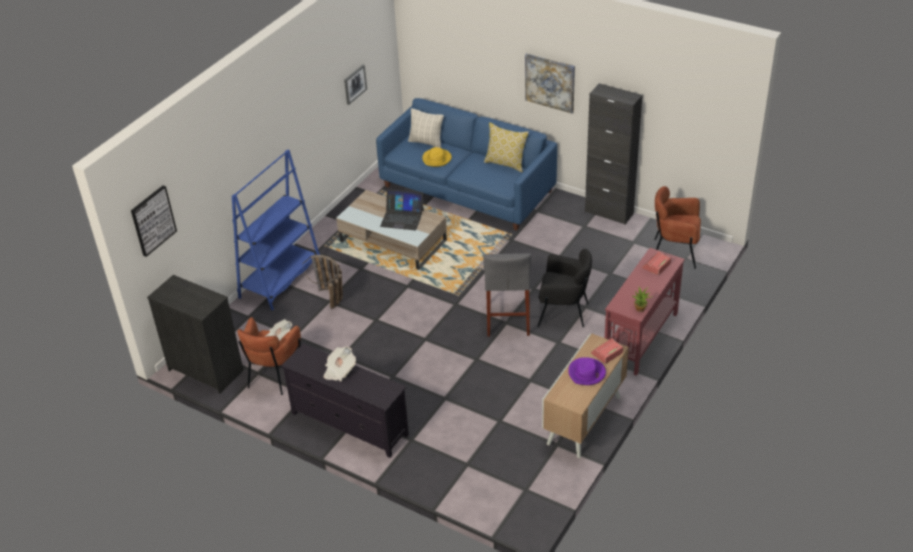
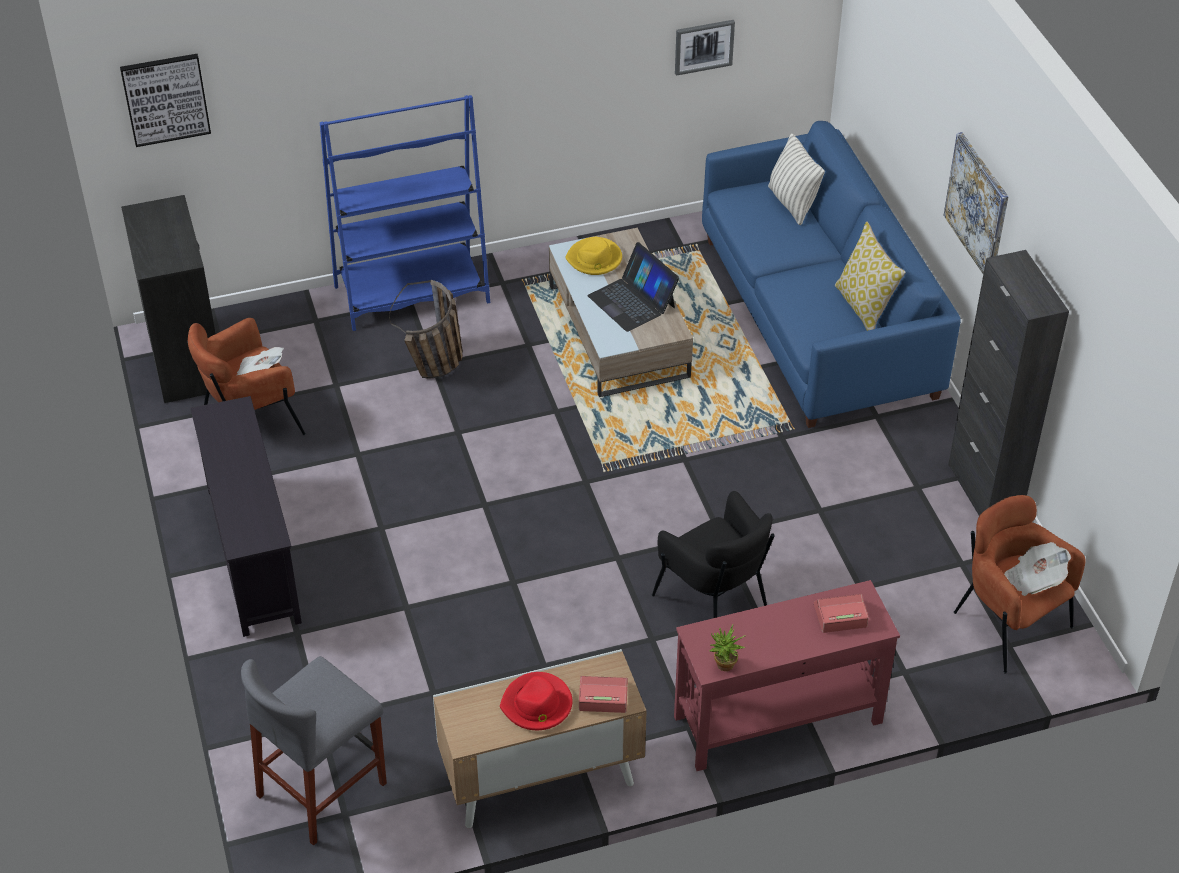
camera: 40 degrees right, 5 degrees up
(339, 371) = (243, 465): newspaper -> newspaper (1034, 579)
(437, 159) = (773, 239): yellow hat -> yellow hat (594, 259)
(508, 319) = (627, 554): grey stool -> grey stool (322, 789)
(587, 373) = (537, 705): purple hat -> red hat

